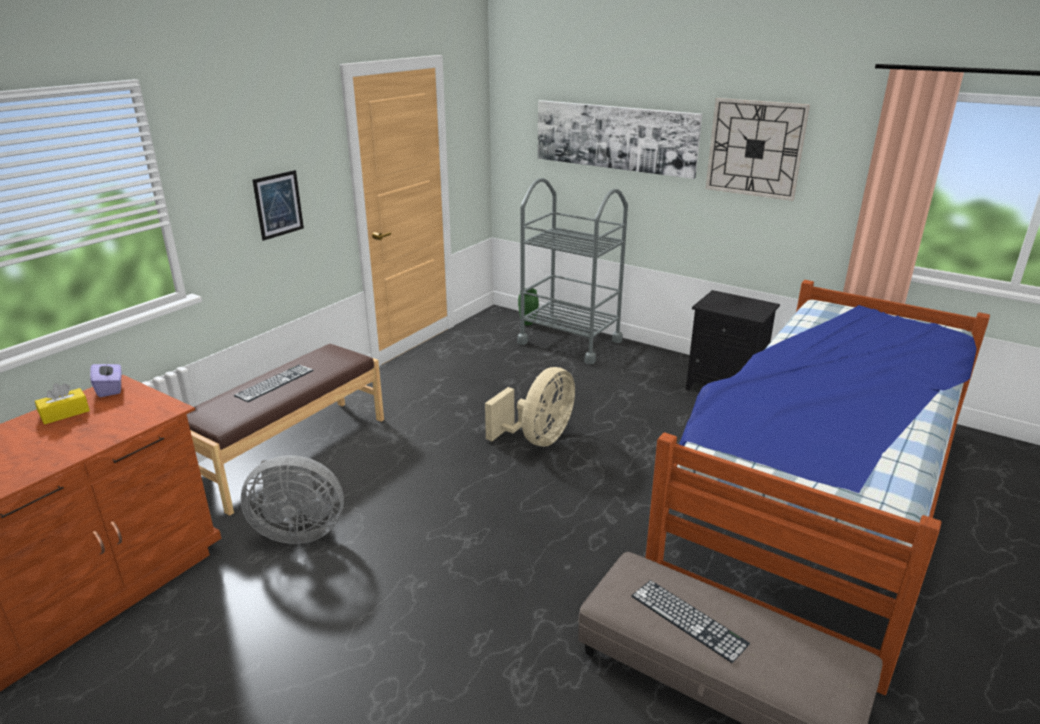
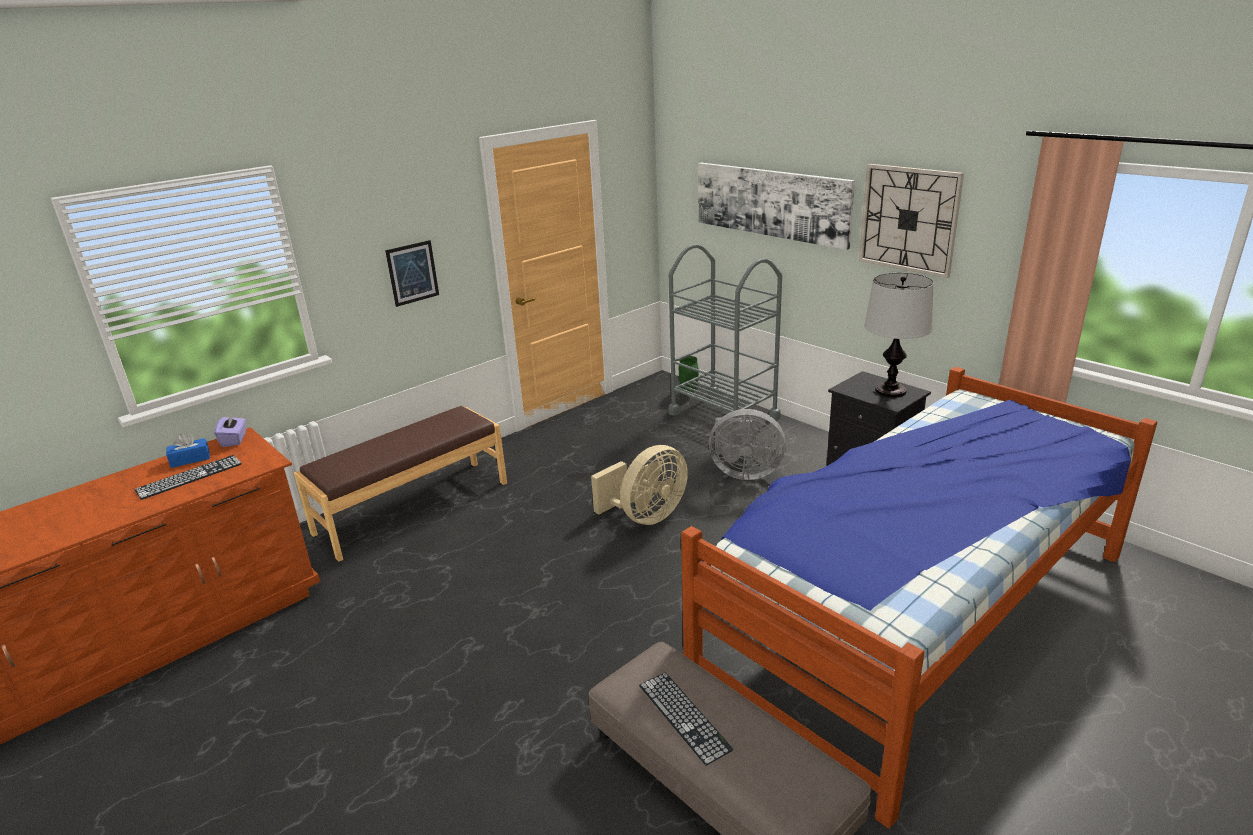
camera: 15 degrees right, 0 degrees up
(65, 413) = (190, 459): yellow tissue box -> blue tissue box
(274, 383) = (395, 441): keyboard -> keyboard (189, 477)
(298, 531) = (390, 583): grey fan -> grey fan (743, 472)
(746, 305) = (891, 391): none -> table lamp

